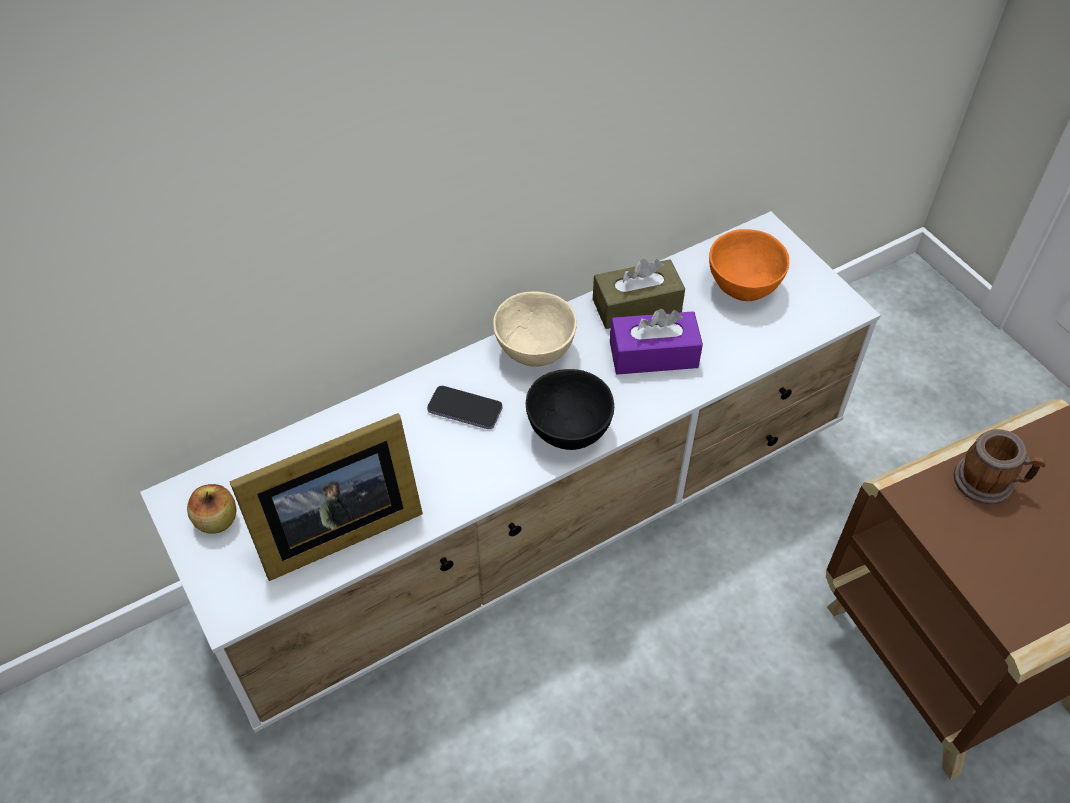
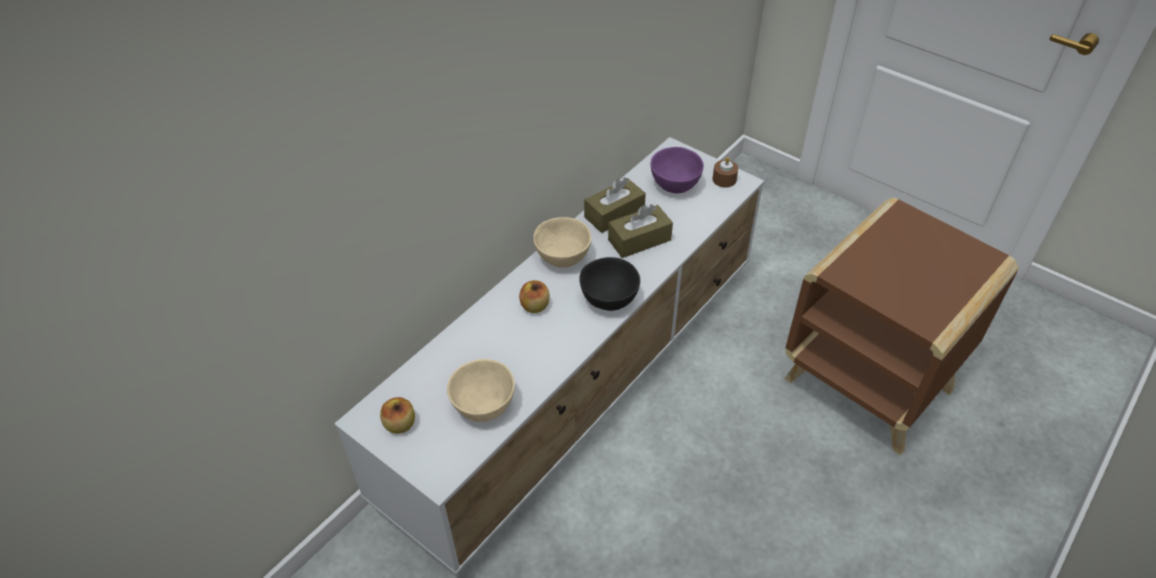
camera: 20 degrees left, 5 degrees down
(333, 530) = (484, 406): picture frame -> beige bowl
(465, 409) = (535, 306): phone -> apple
(653, 354) = (639, 240): purple tissue box -> brown tissue box
(743, 286) = (674, 185): orange bowl -> purple bowl
(820, 297) = (724, 179): none -> brown candle
(990, 482) = (876, 254): mug -> none

